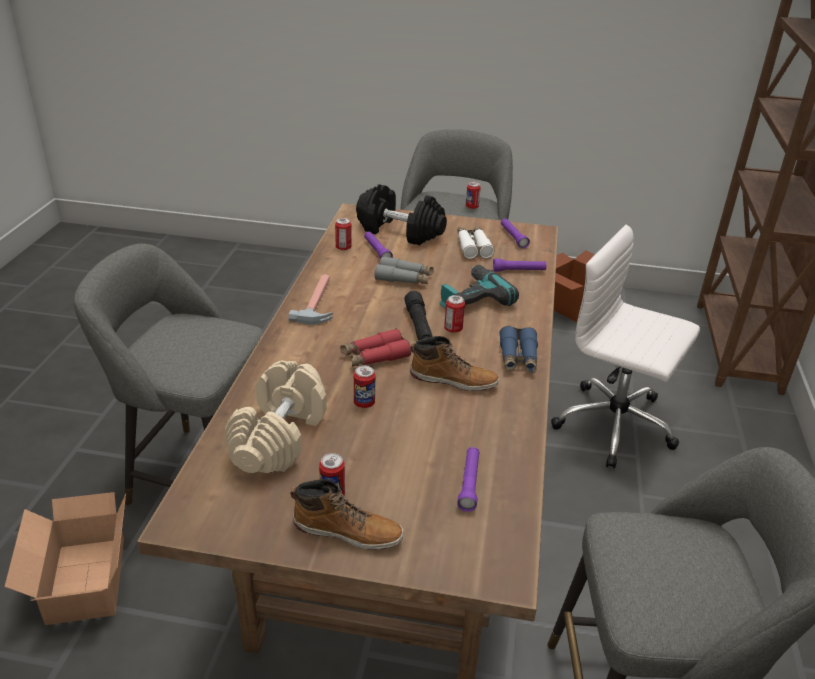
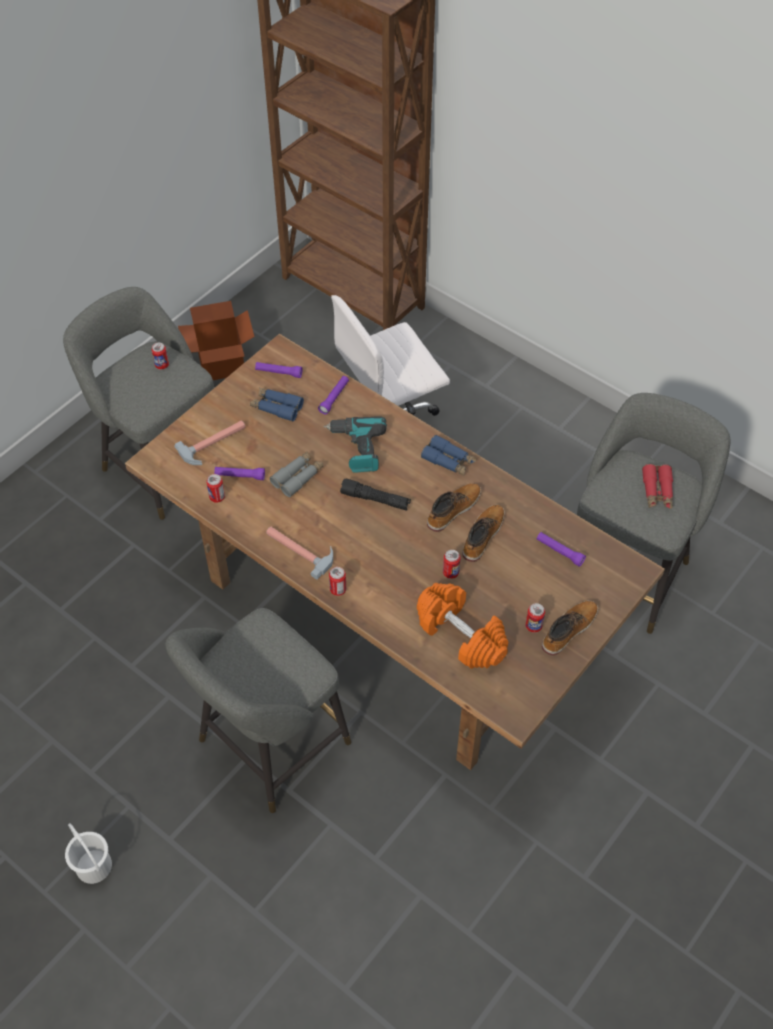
camera: 60 degrees left, 20 degrees up
(36, 416) = (93, 866): none -> white bucket
(81, 583) = (346, 864): cardboard box -> none
(279, 437) = (461, 635): beige dumbbell -> orange dumbbell
(375, 356) = (398, 543): red binoculars -> red binoculars (657, 491)
(400, 231) = (214, 444): black dumbbell -> hammer
(436, 411) = (482, 536): none -> boot
(453, 329) = (391, 480): can -> can (338, 589)
(473, 247) = (276, 407): white binoculars -> blue binoculars

